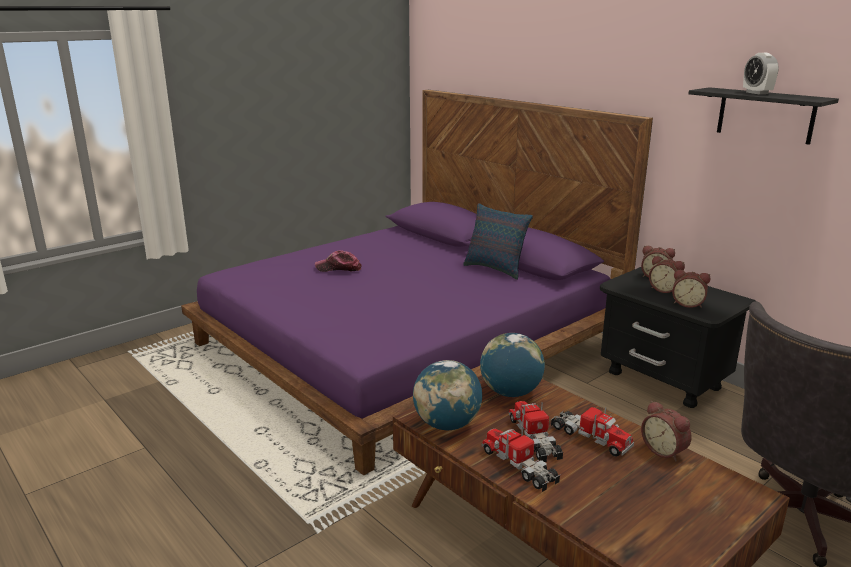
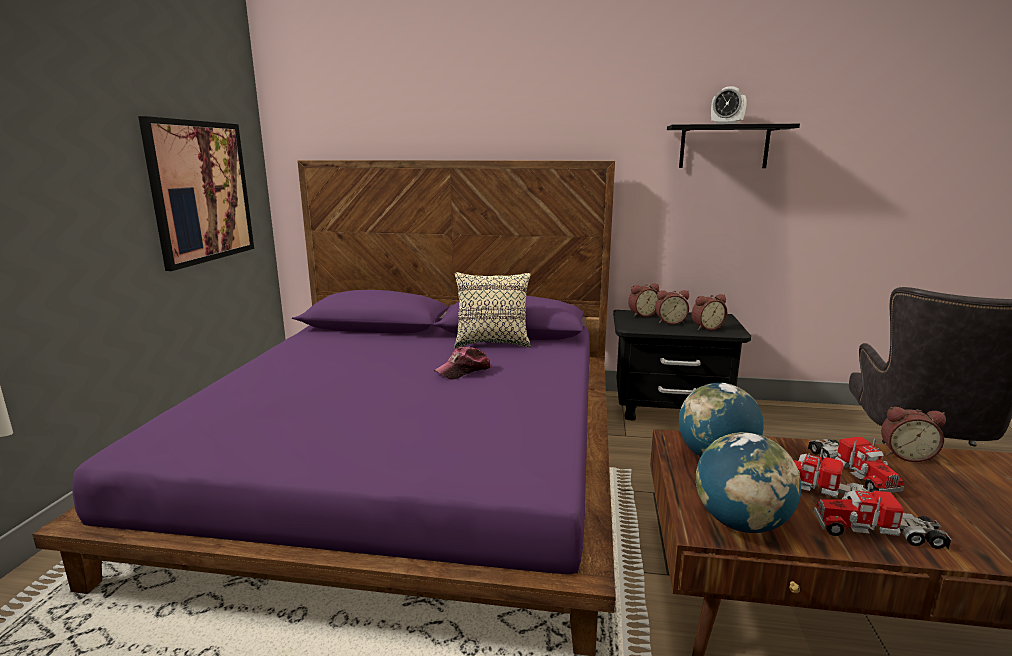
camera: 40 degrees left, 5 degrees down
(339, 268) = (319, 387): cap -> cap (463, 371)
(341, 114) = (201, 192): none -> picture
(495, 269) = (492, 344): blue pillow -> beige pillow
(590, 437) = (850, 470): toy truck -> toy truck turned 75 degrees clockwise

